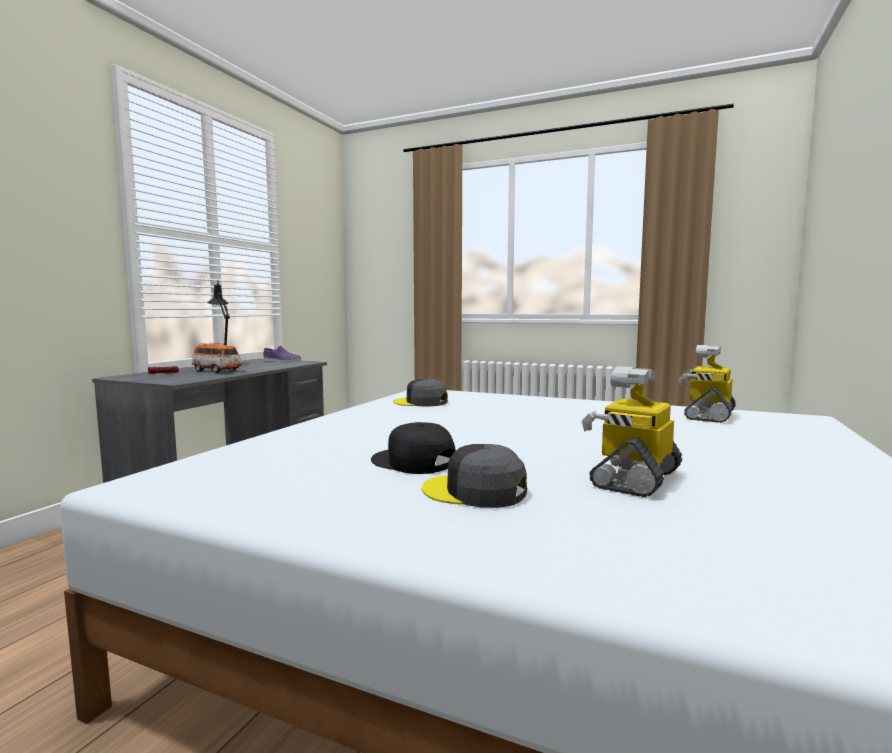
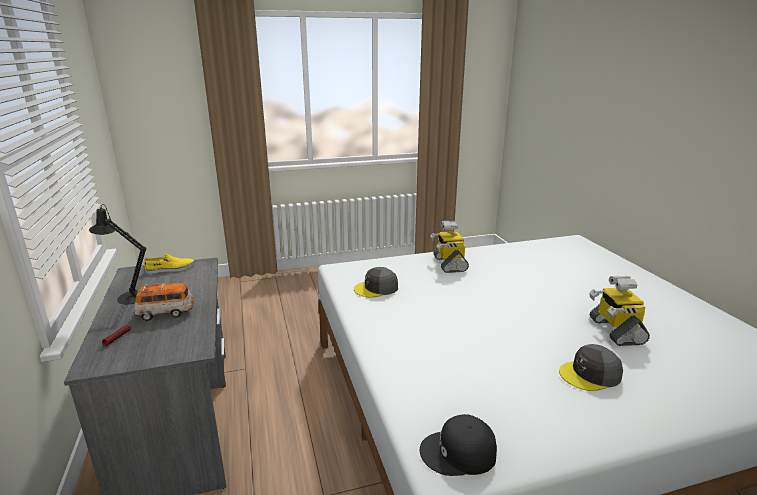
camera: 40 degrees left, 15 degrees up
(282, 361) = (170, 269): purple shoe -> yellow shoe
(412, 462) = (518, 363): black cap -> black cap (459, 453)
(708, 415) = (540, 251): toy robot -> toy robot (449, 264)

